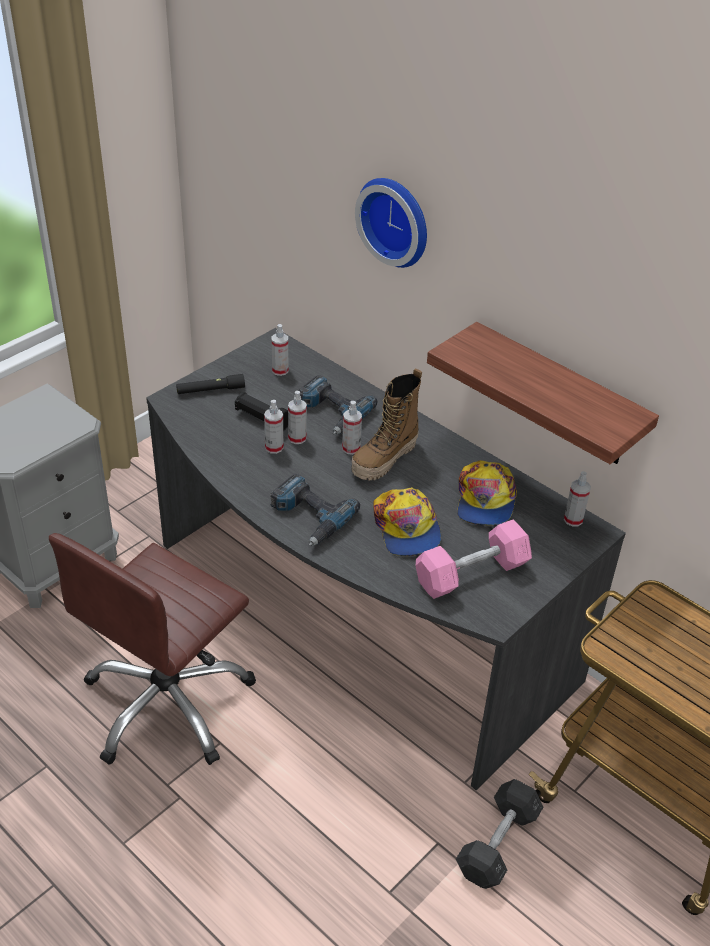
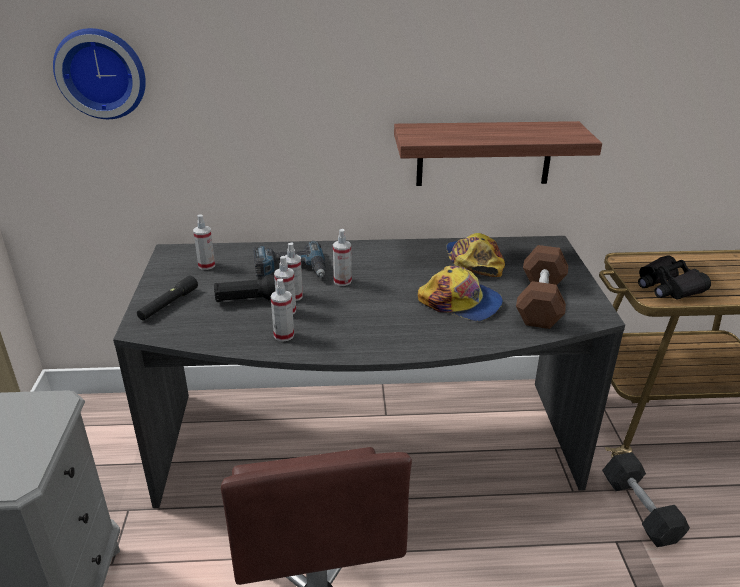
camera: 45 degrees left, 10 degrees down
(308, 517) = (389, 336): power drill -> none
(385, 459) = (376, 275): boot -> none
(397, 220) = (290, 62): wall clock -> wall clock (102, 73)
(471, 573) = (540, 301): pink dumbbell -> brown dumbbell
(485, 500) = (473, 261): cap -> cap turned 150 degrees counterclockwise
(573, 519) = (532, 244): spray bottle -> spray bottle (284, 335)
(642, 649) = (667, 287): none -> black binoculars

